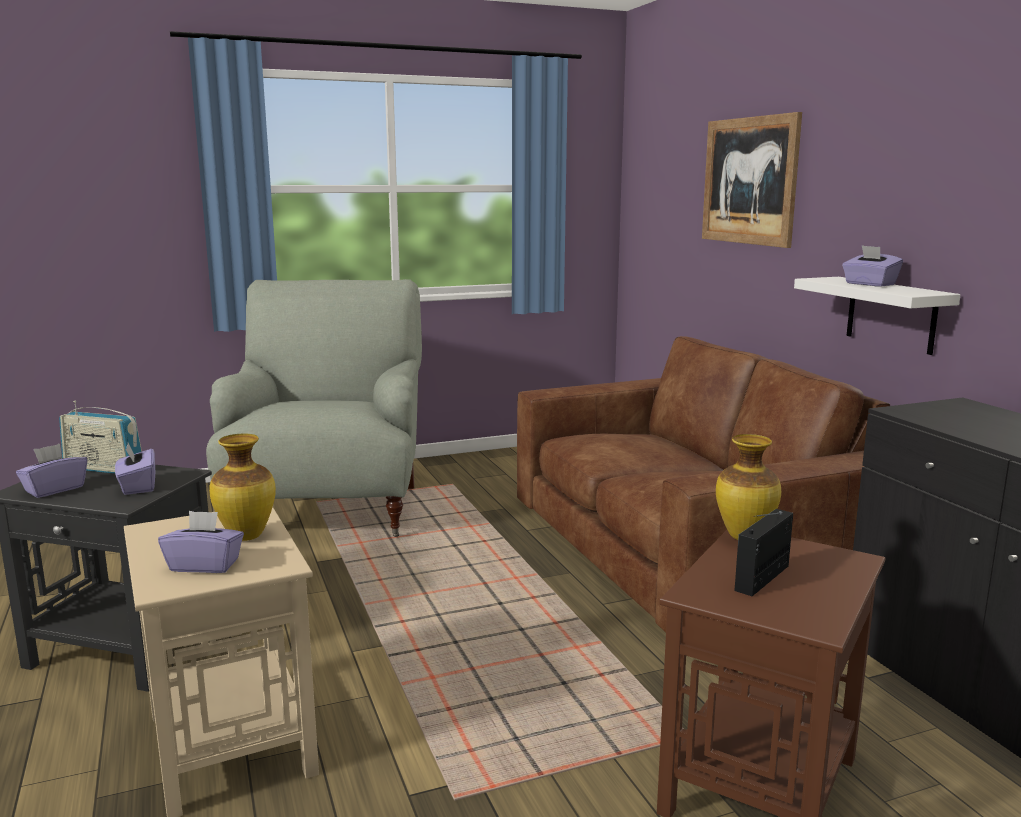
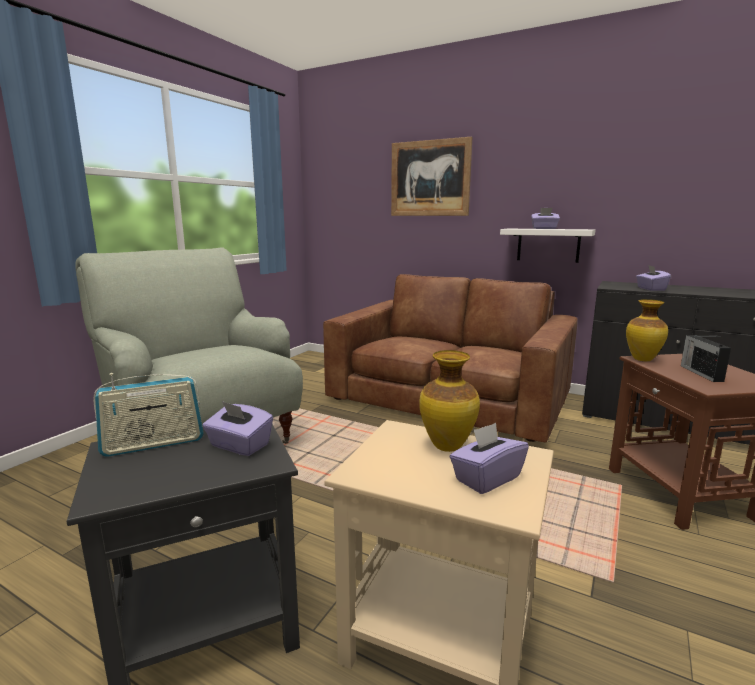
camera: 40 degrees left, 0 degrees up
(55, 489) = (150, 479): purple tissue box -> purple tissue box (650, 289)

